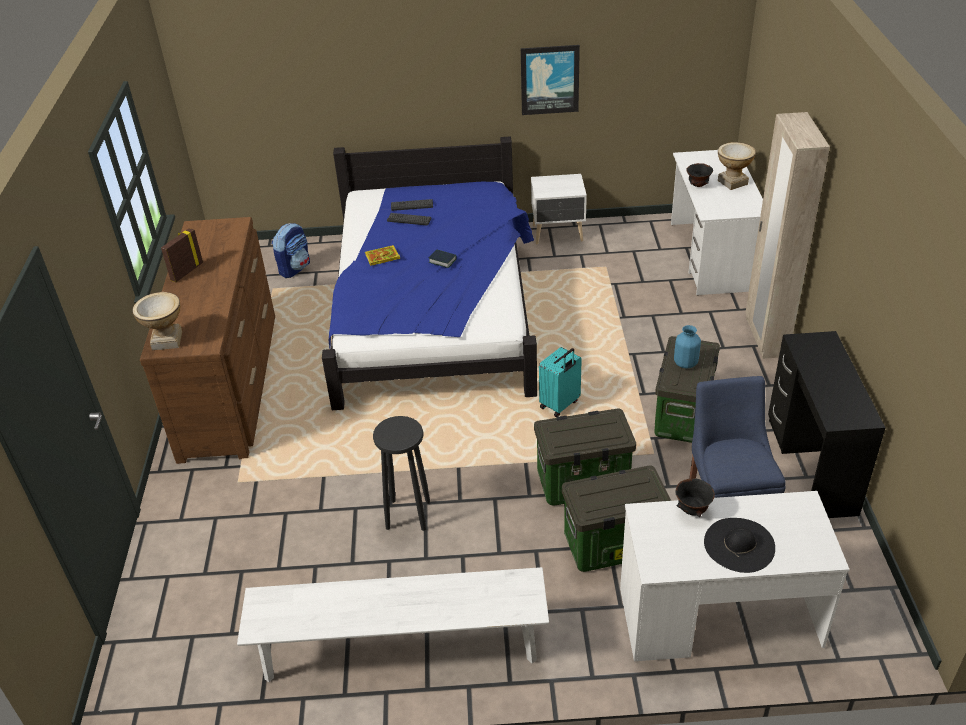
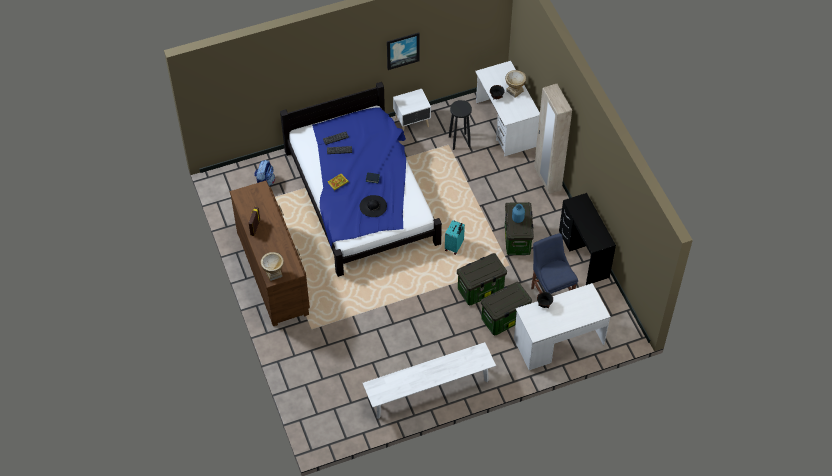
camera: 20 degrees left, 15 degrees up
(408, 514) = (404, 326): black stool -> black stool (459, 141)
(739, 544) = (566, 316): black hat -> black hat (373, 206)

